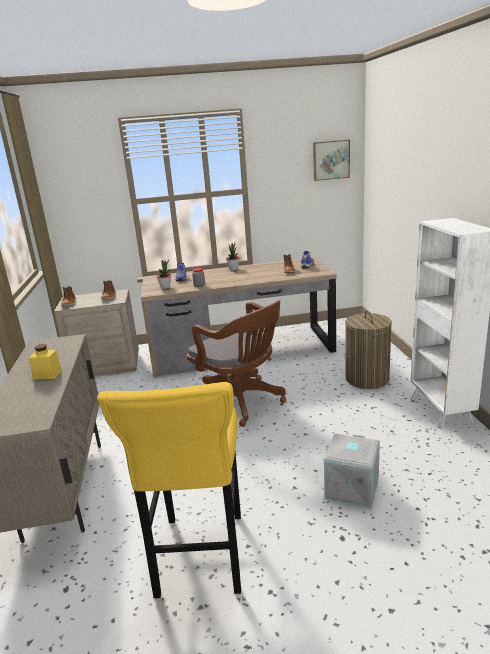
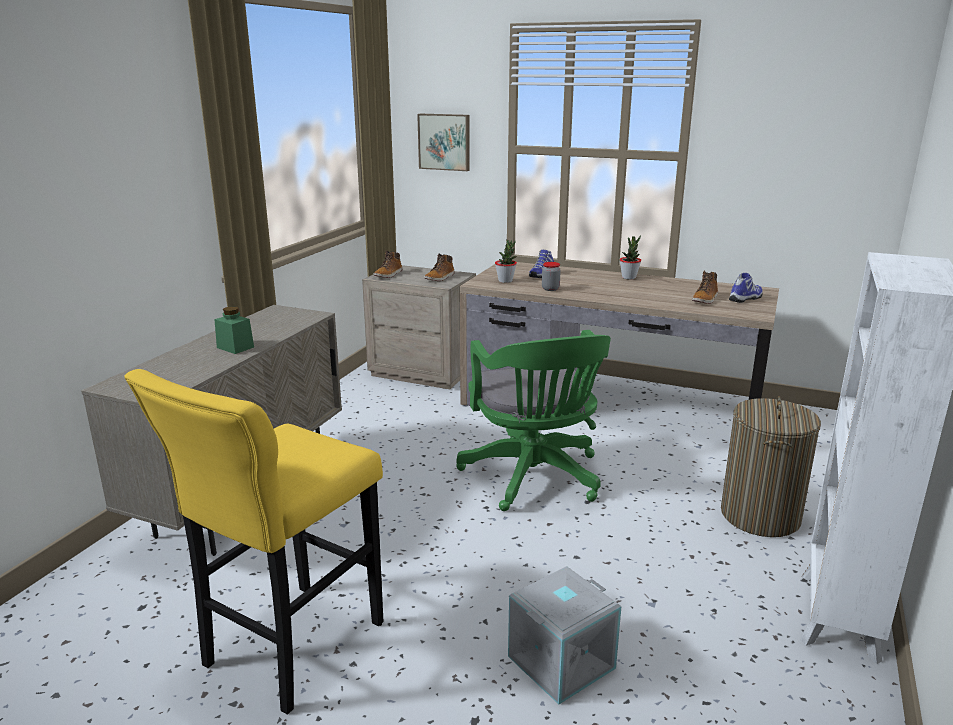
camera: 30 degrees right, 0 degrees up
(47, 374) = (235, 347): yellow jar -> green jar
(241, 402) = (534, 478): brown office chair -> green office chair
(330, 160) = (851, 122): picture -> picture (445, 142)

